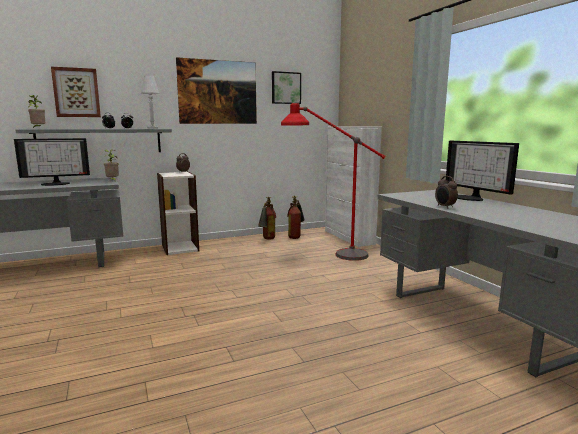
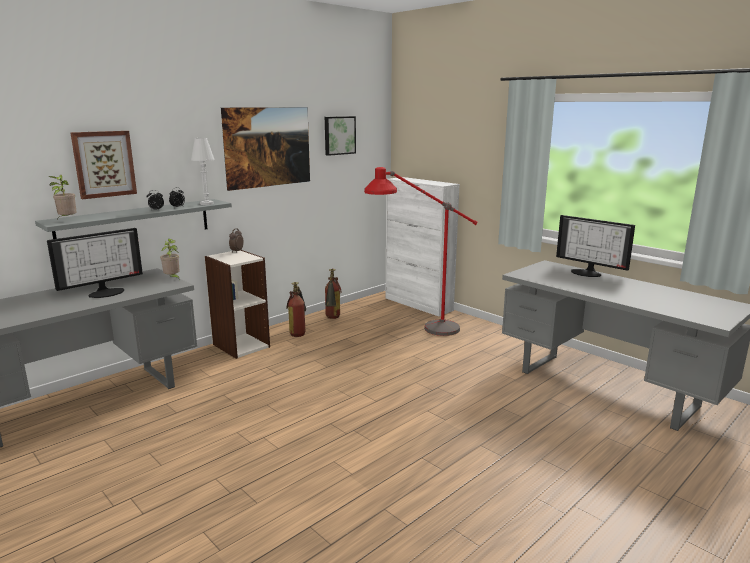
camera: 20 degrees left, 5 degrees up
(296, 236) = (361, 310): fire extinguisher -> fire extinguisher (298, 332)
(444, 207) = (583, 290): alarm clock -> none

